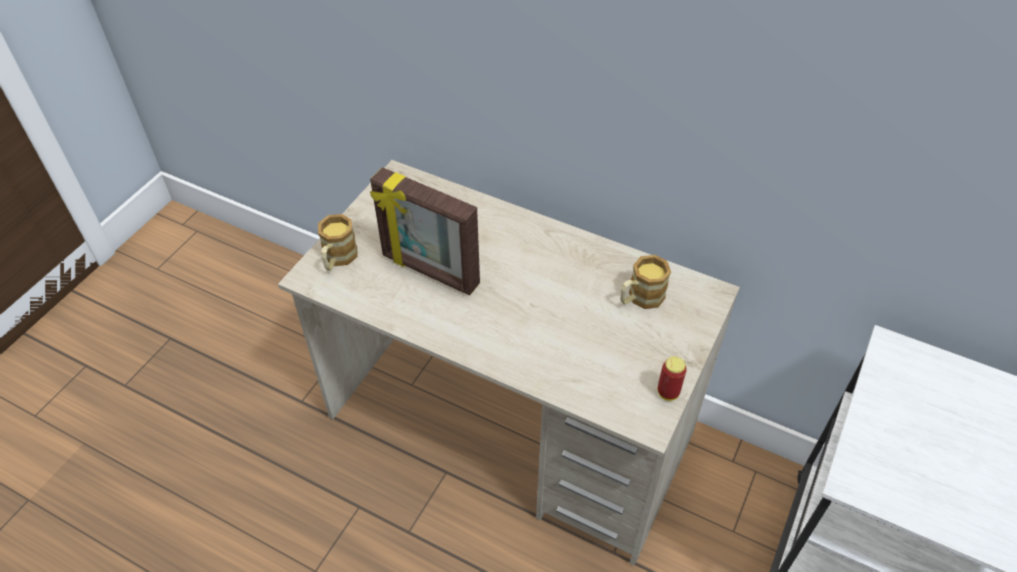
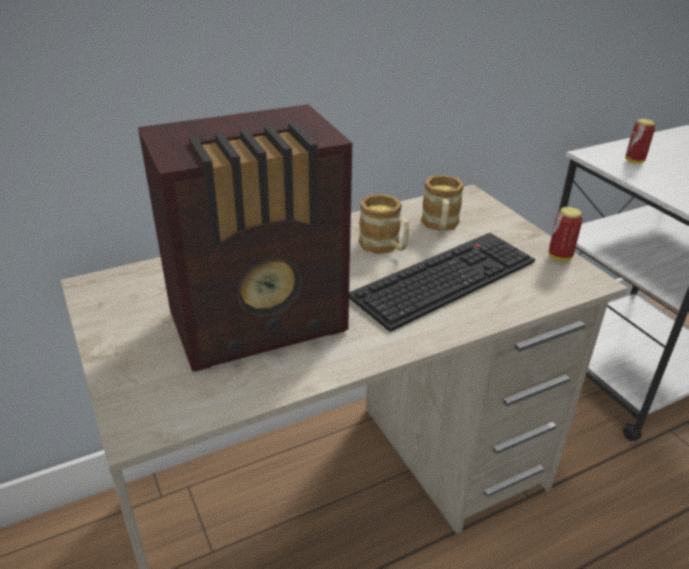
camera: 55 degrees left, 15 degrees down
(338, 259) = (147, 386): mug -> mug (385, 247)
(429, 271) = (262, 323): picture frame -> radio
(567, 334) = (444, 277): none -> keyboard
(916, 385) = (634, 161): none -> can

